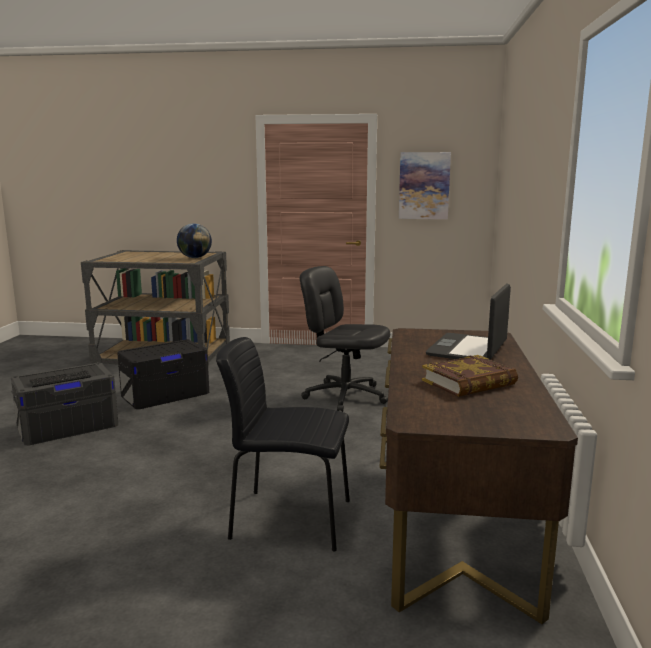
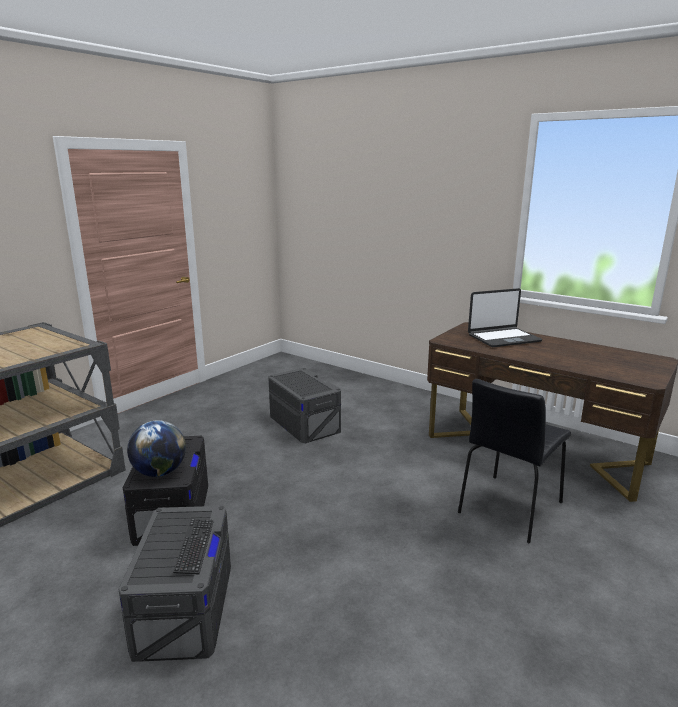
camera: 60 degrees left, 5 degrees up
(195, 257) = (53, 339): globe -> globe (159, 472)
(345, 396) = (304, 423): black office chair -> grey storage box
(424, 185) = (229, 214): picture -> none
(468, 349) = (503, 338): laptop -> laptop turned 75 degrees counterclockwise
(469, 383) = (576, 354): book -> none

